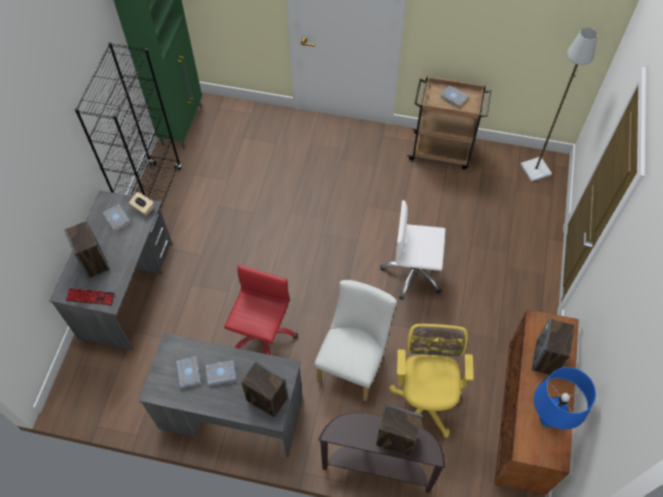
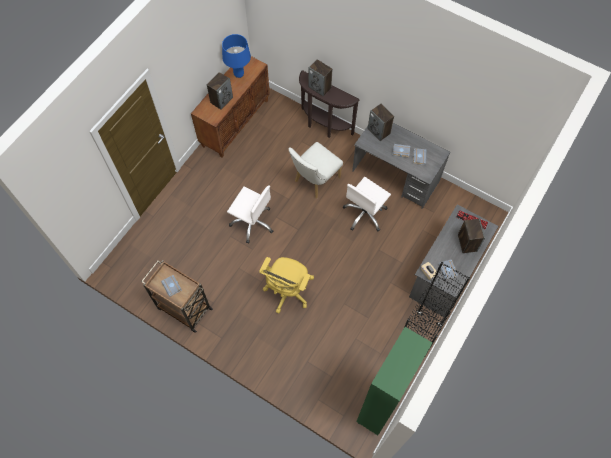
camera: 160 degrees left, 5 degrees up
(261, 336) = (365, 214): red office chair -> white office chair
(424, 401) = (283, 148): yellow office chair -> yellow office chair (287, 292)
(536, 170) = (126, 268): grey floor lamp -> none

